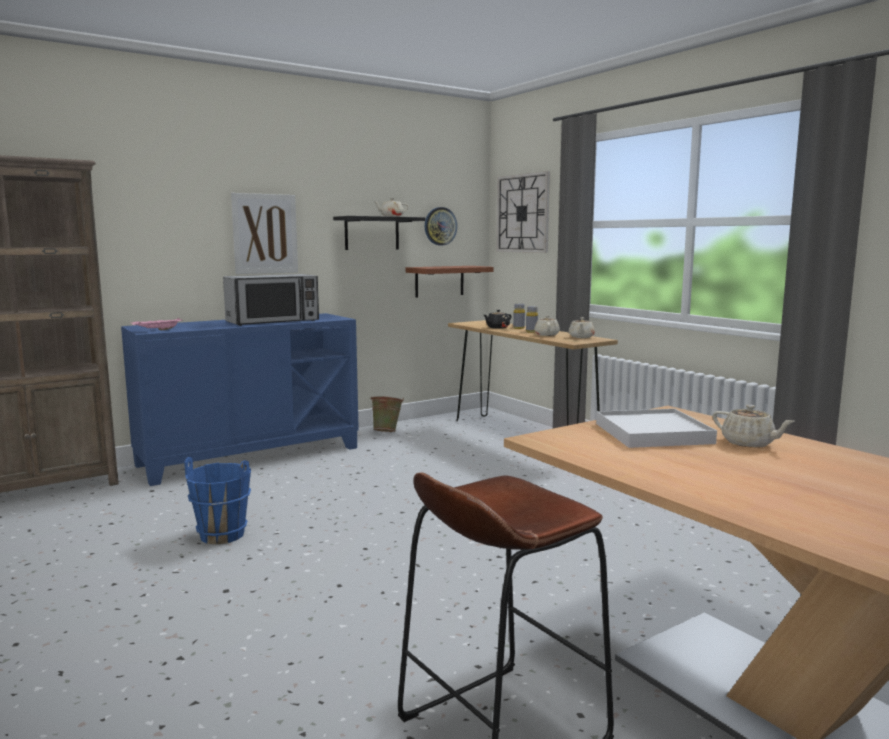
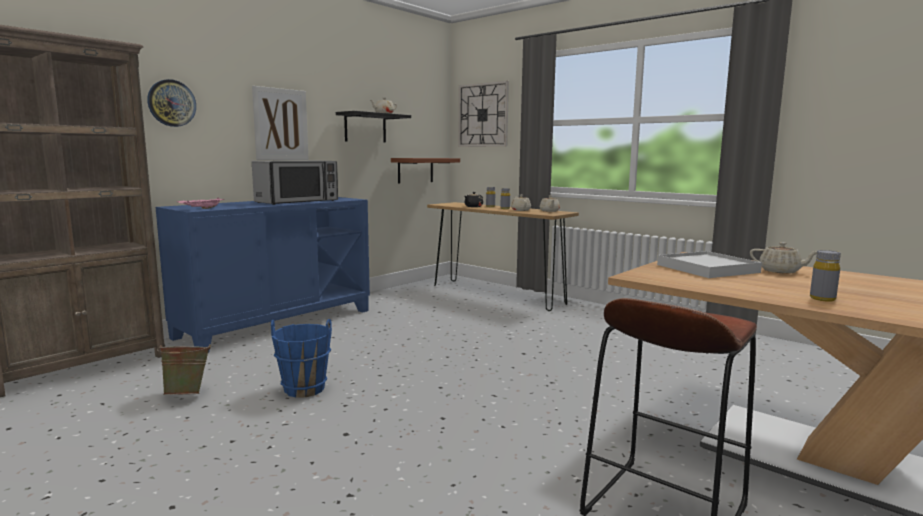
camera: 15 degrees left, 0 degrees up
(387, 432) = (383, 297): green bucket -> green bucket (187, 394)
(440, 226) = (415, 124): wall clock -> wall clock (171, 103)
(728, 489) = (822, 299): none -> grey bottle

